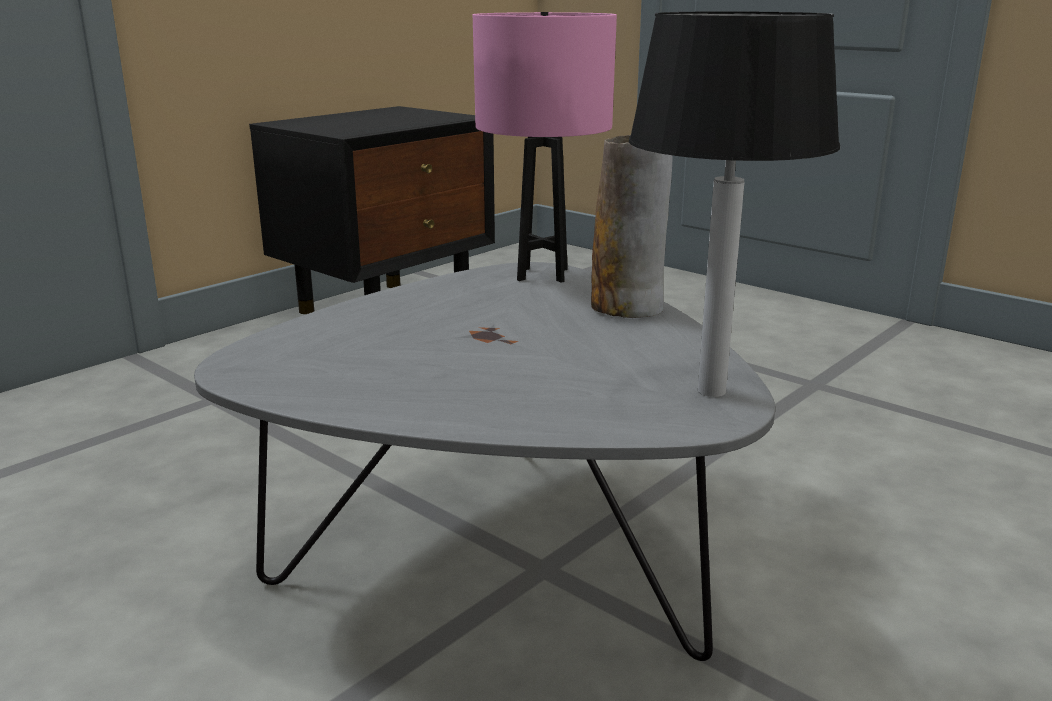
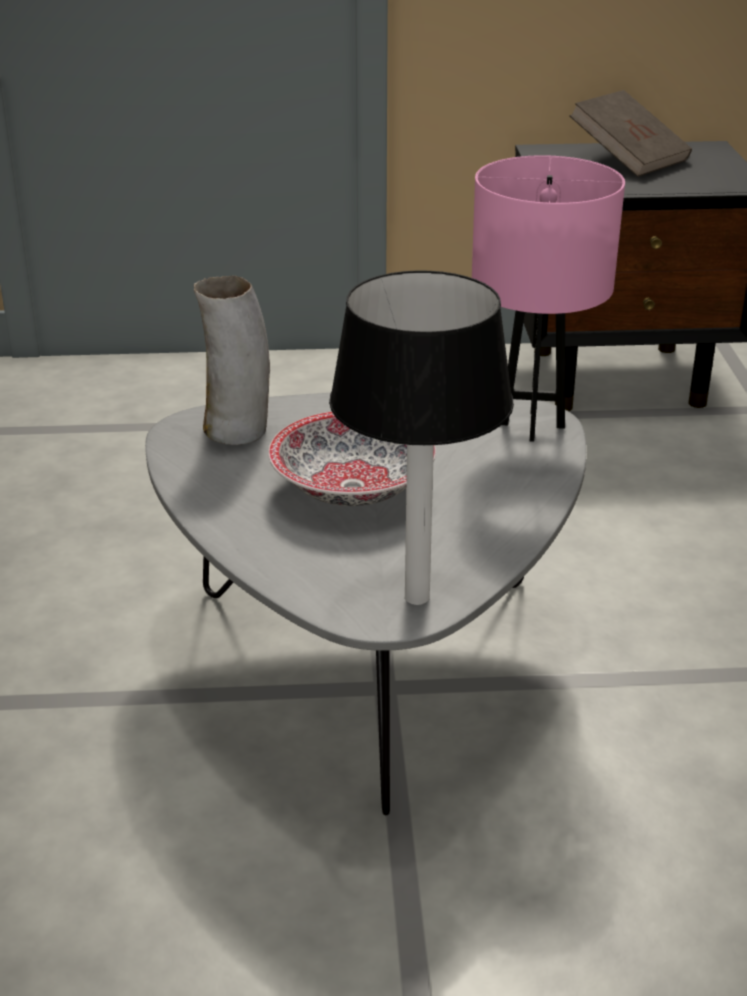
camera: 45 degrees right, 10 degrees up
(356, 118) = (628, 159): none -> brown book
(496, 350) = (351, 488): none -> bowl
(628, 307) = (525, 492): vase -> vase (237, 429)

